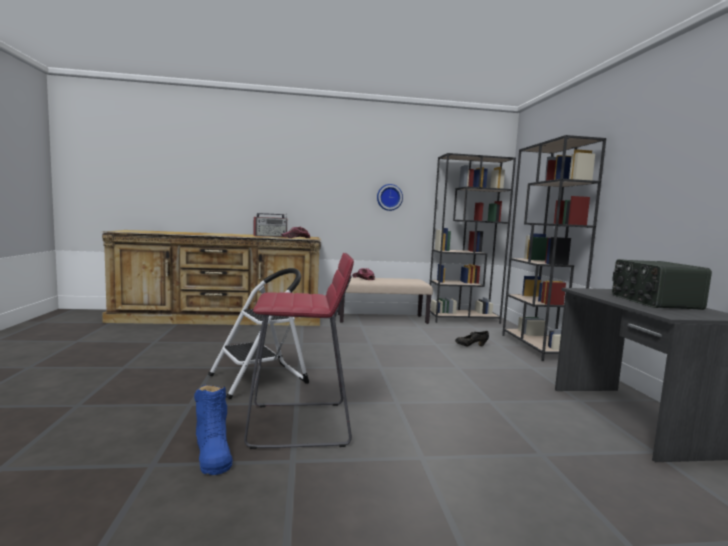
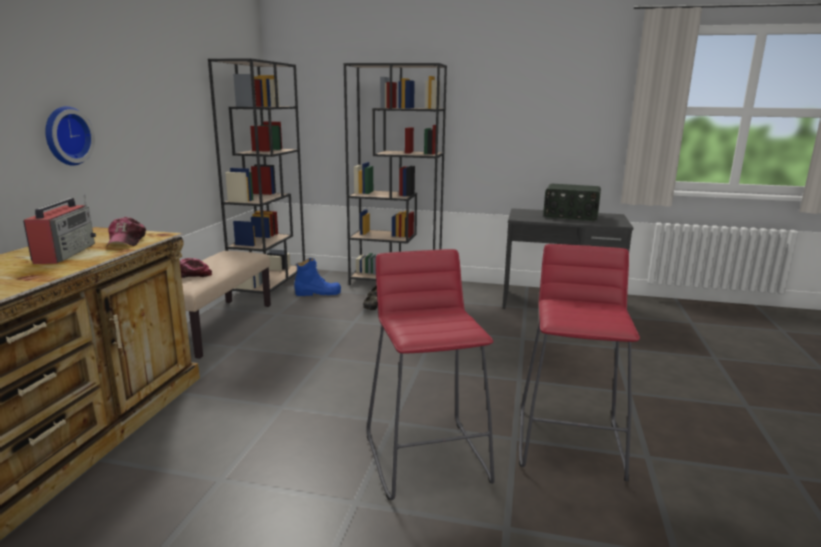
camera: 70 degrees left, 10 degrees up
(213, 453) = (642, 508): blue boot -> blue boot (318, 293)
(261, 379) = (428, 457): step ladder -> red stool
(389, 197) = (167, 130): wall clock -> wall clock (65, 136)

